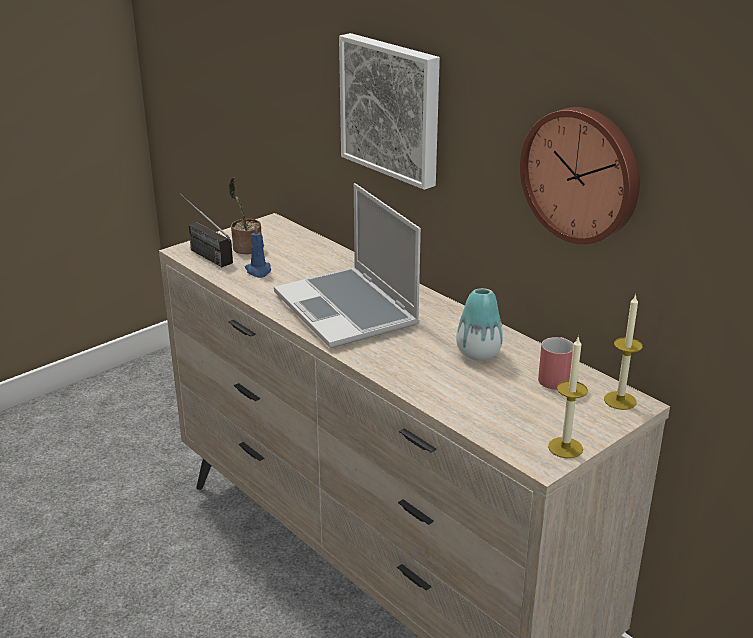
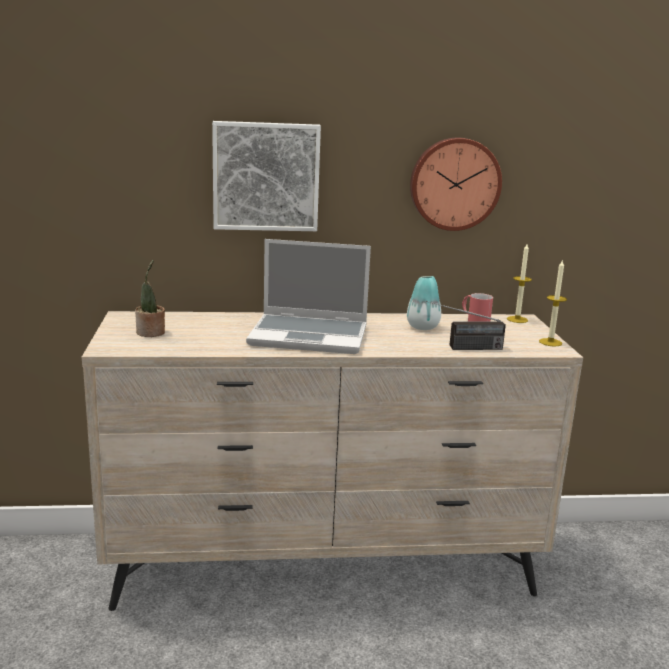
camera: 55 degrees left, 10 degrees down
(202, 252) = (123, 345): radio -> radio (462, 348)
(258, 271) = (198, 340): blue candle -> none

